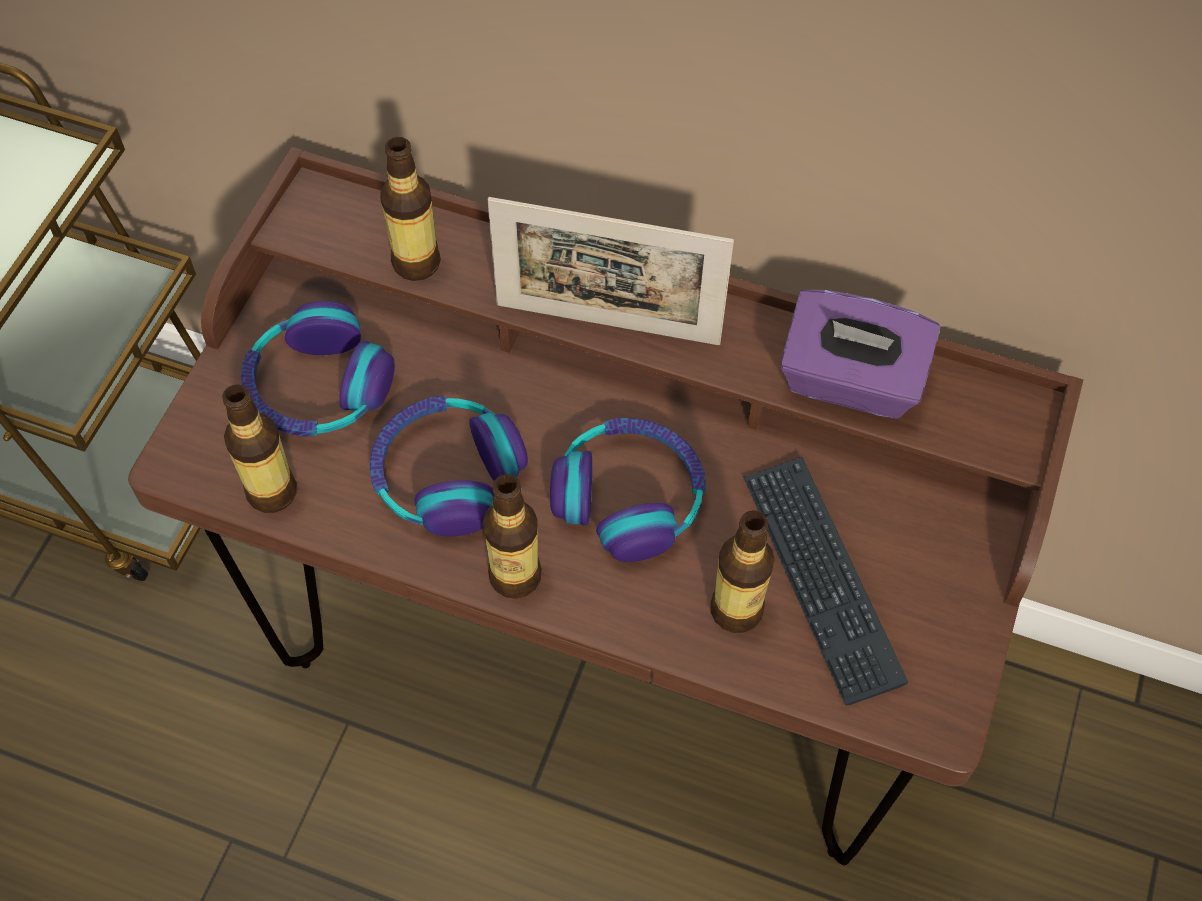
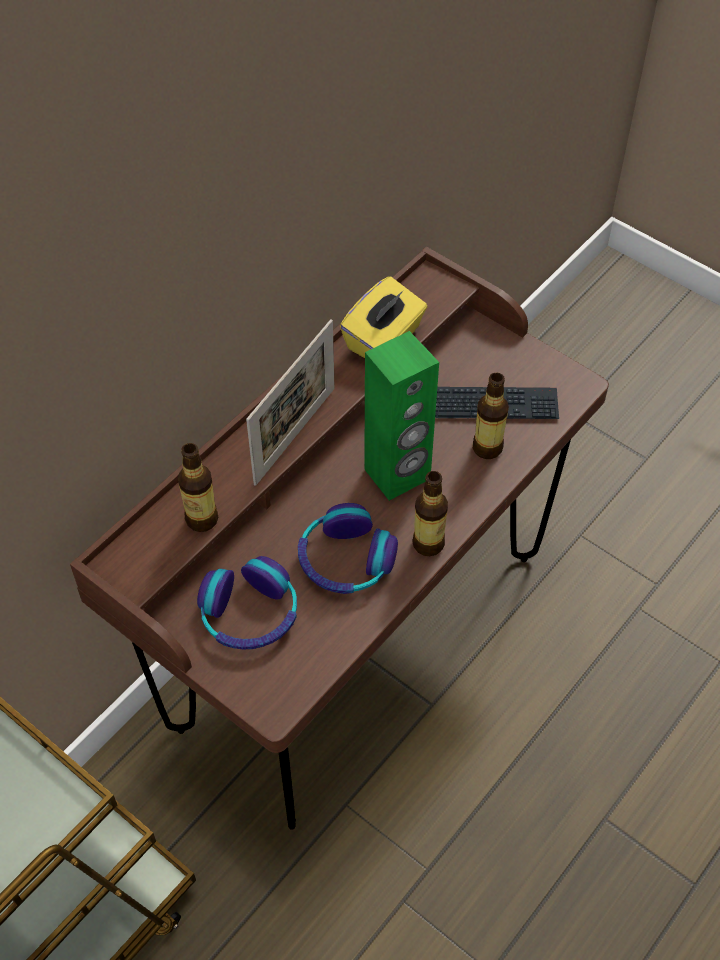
camera: 70 degrees left, 5 degrees down
(272, 492) = (319, 657): bottle -> none
(629, 497) = (397, 474): headphones -> green speaker
(850, 382) = (384, 340): purple tissue box -> yellow tissue box

